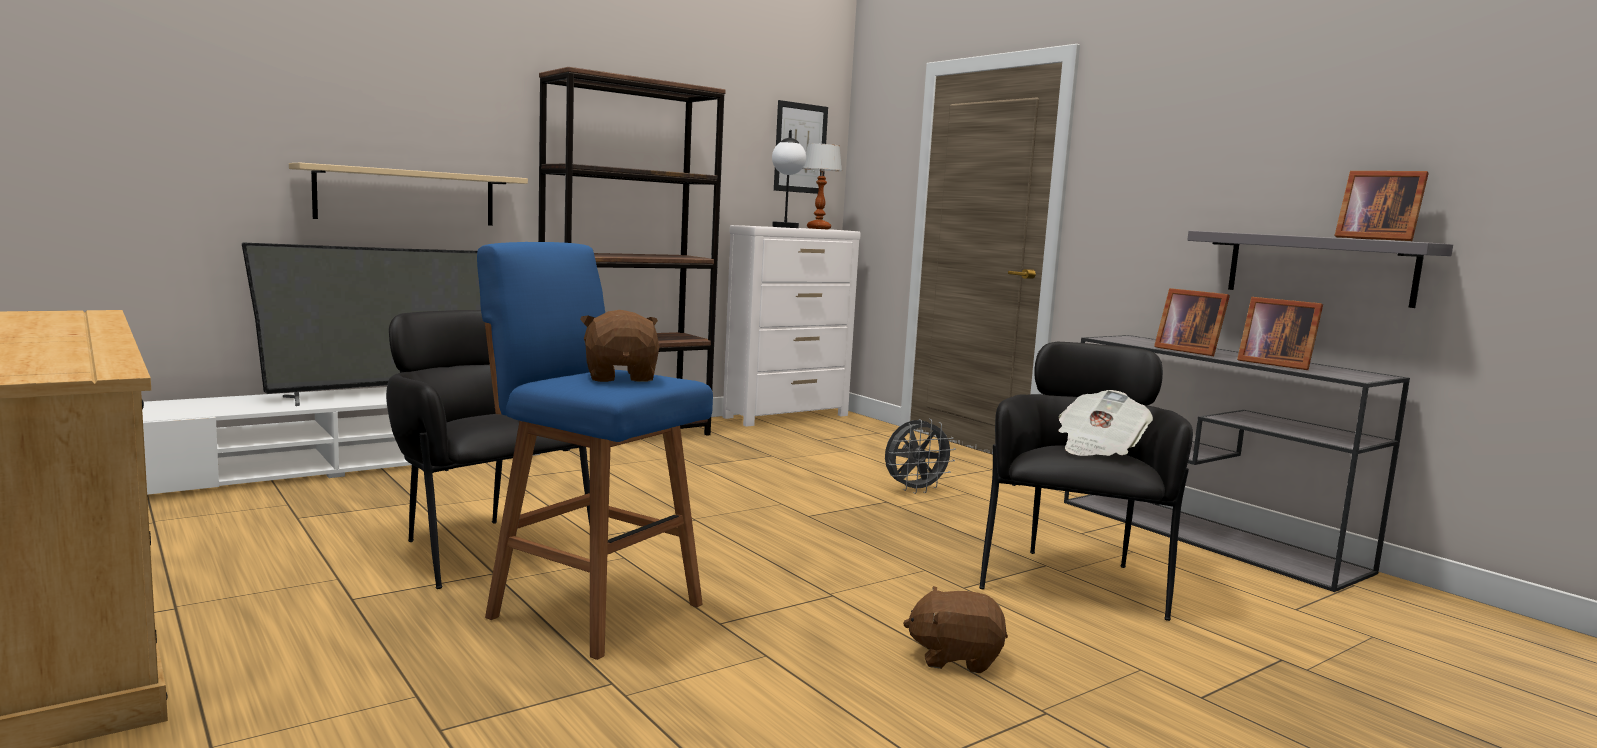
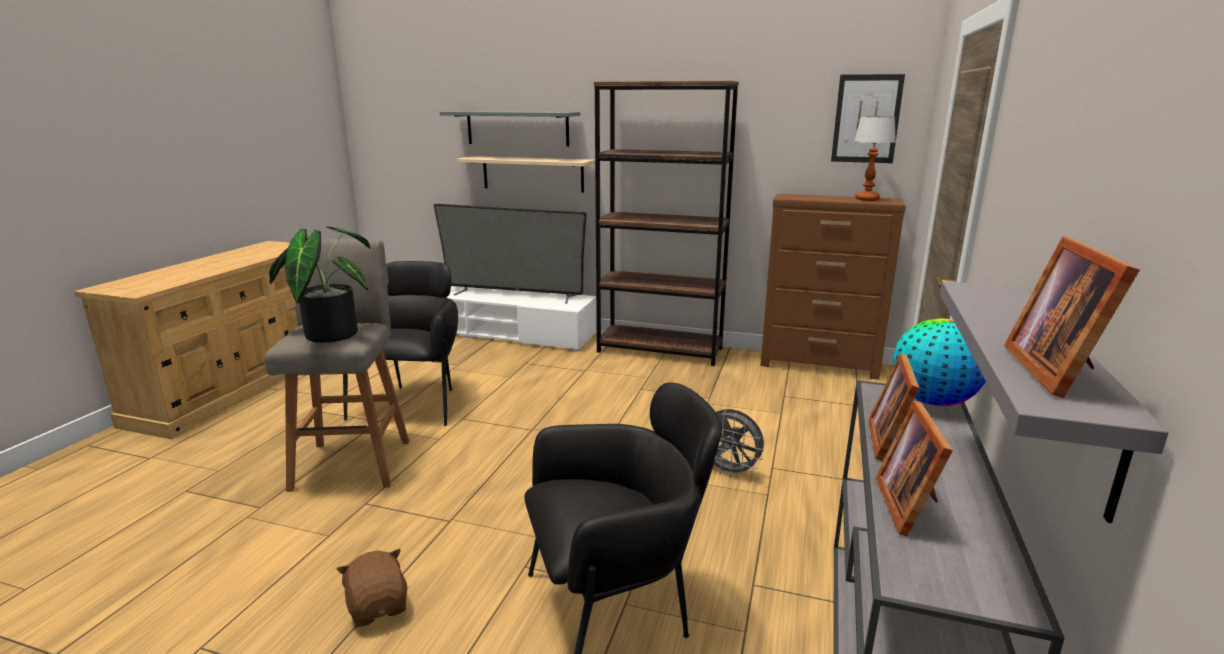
camera: 55 degrees right, 10 degrees up
(380, 123) = (517, 128): none -> grey shelf
(591, 609) = (353, 462): blue stool -> grey stool
(621, 377) = (329, 333): brown plush toy -> potted plant
(785, 227) = (817, 198): table lamp -> none
(787, 416) = (819, 366): white dresser -> brown dresser
(1098, 448) = (596, 506): newspaper -> none
(1137, 338) = (932, 401): none -> globe

